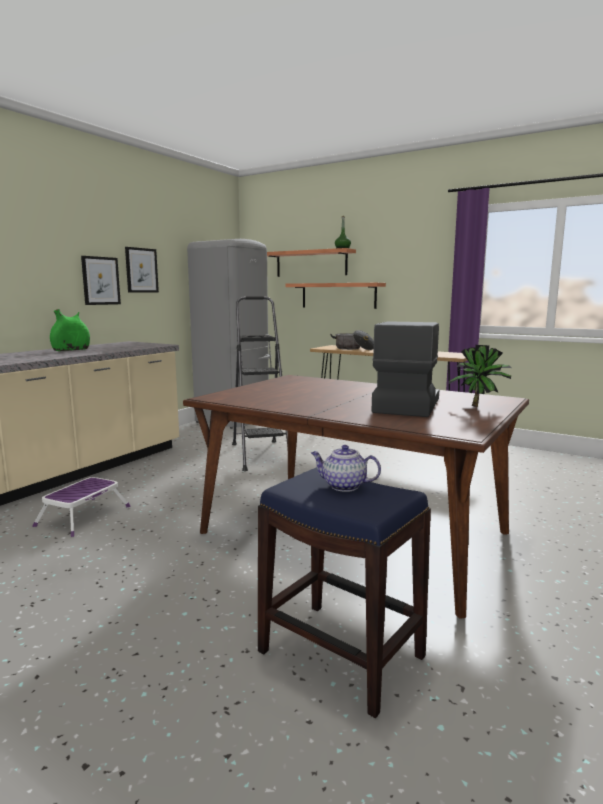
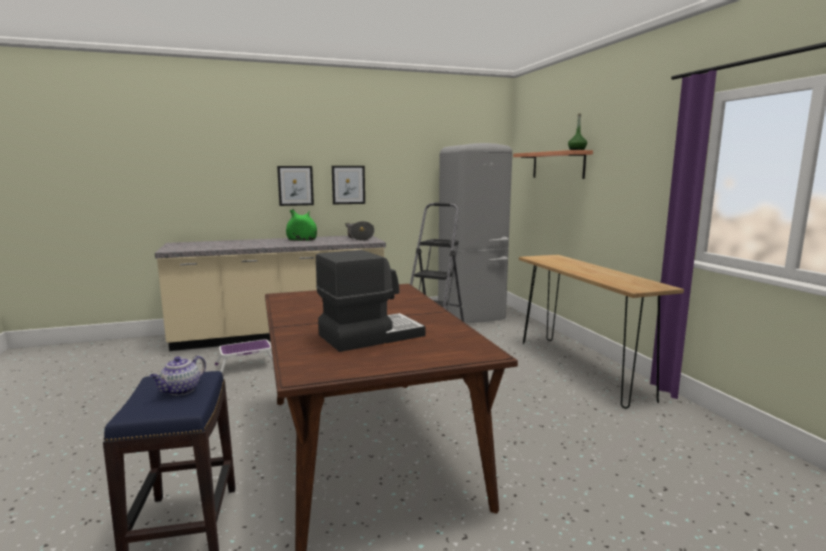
camera: 40 degrees right, 0 degrees up
(141, 270) = (389, 175): picture -> picture (295, 185)
(338, 295) = (576, 201): shelf -> none
(343, 486) = (180, 390): teapot -> teapot turned 120 degrees counterclockwise
(353, 348) = (559, 262): cooking pot -> cooking pot (360, 238)
(479, 407) = (422, 354): potted plant -> none

